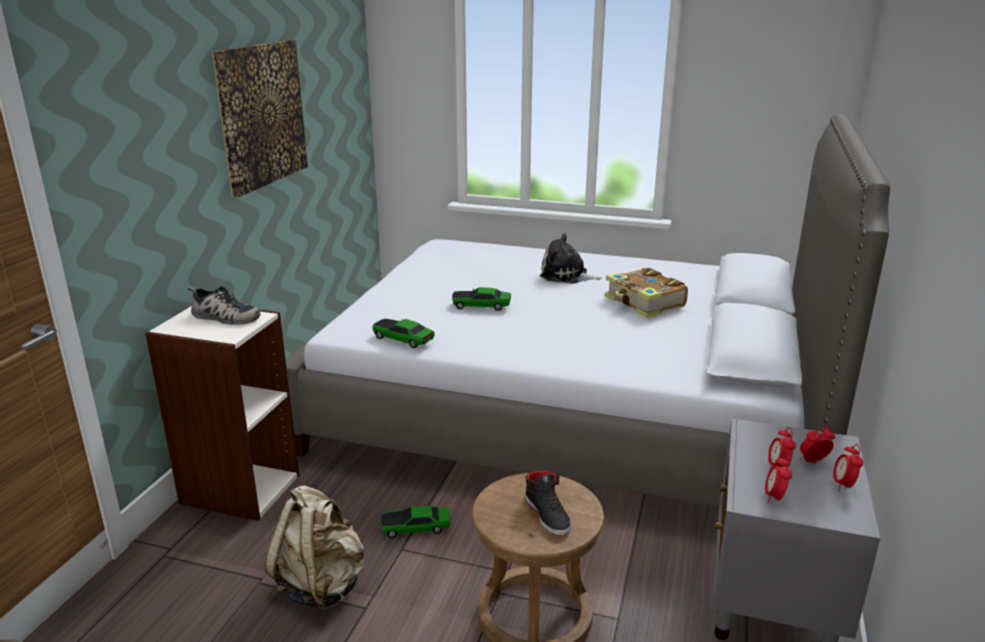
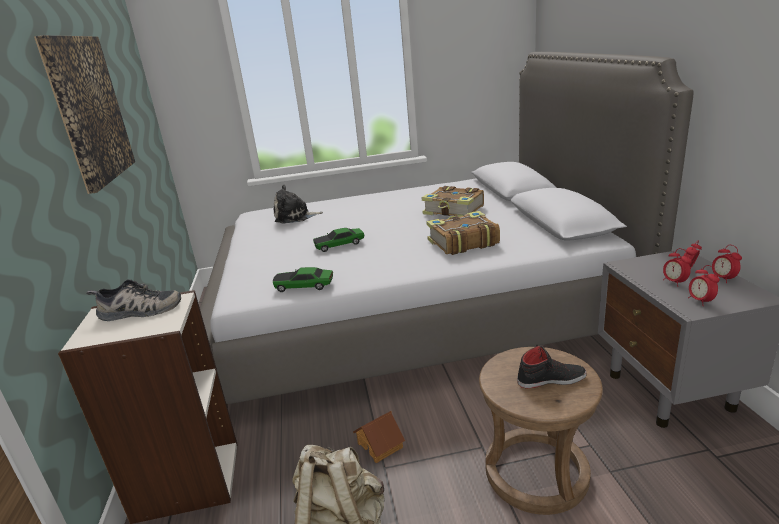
camera: 25 degrees left, 0 degrees up
(416, 528) = (380, 445): toy car -> toy house
(548, 514) = (551, 379): black shoe -> black shoe turned 45 degrees counterclockwise
(566, 276) = (378, 209): plush toy -> plush toy (295, 217)
(605, 343) = (462, 242): none -> book

